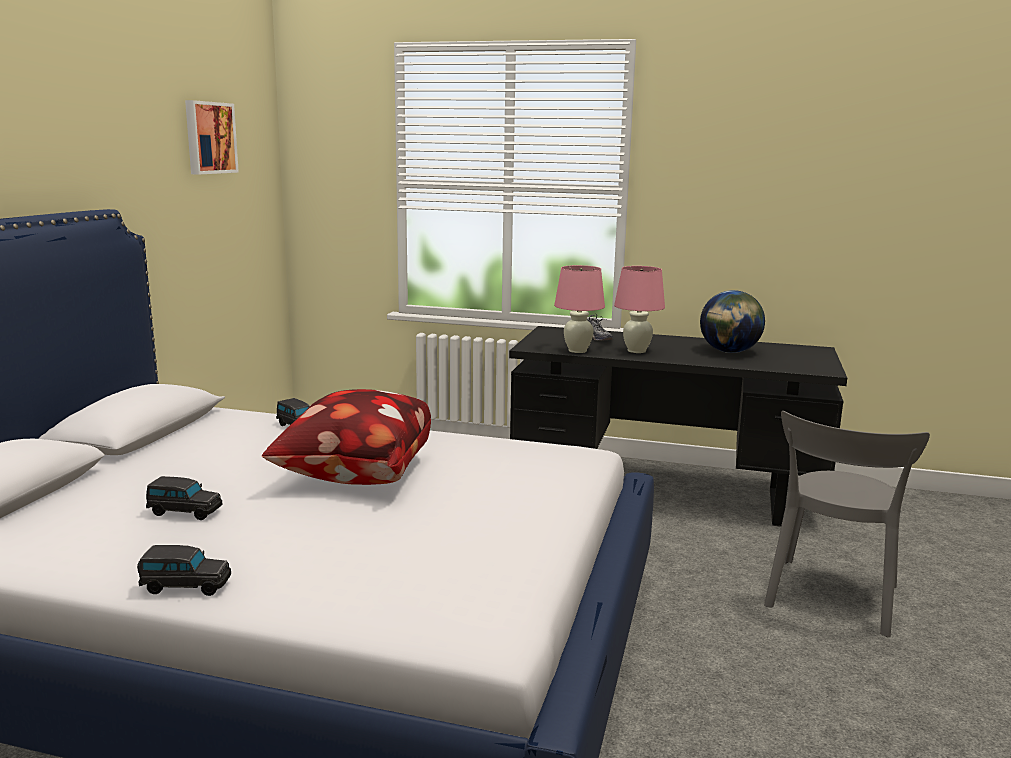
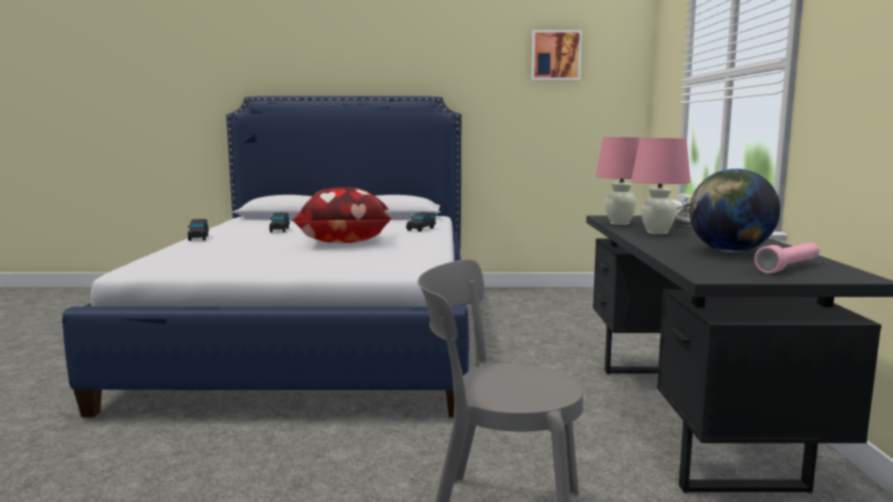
camera: 75 degrees right, 5 degrees down
(791, 353) = (789, 267): none -> pink flashlight

